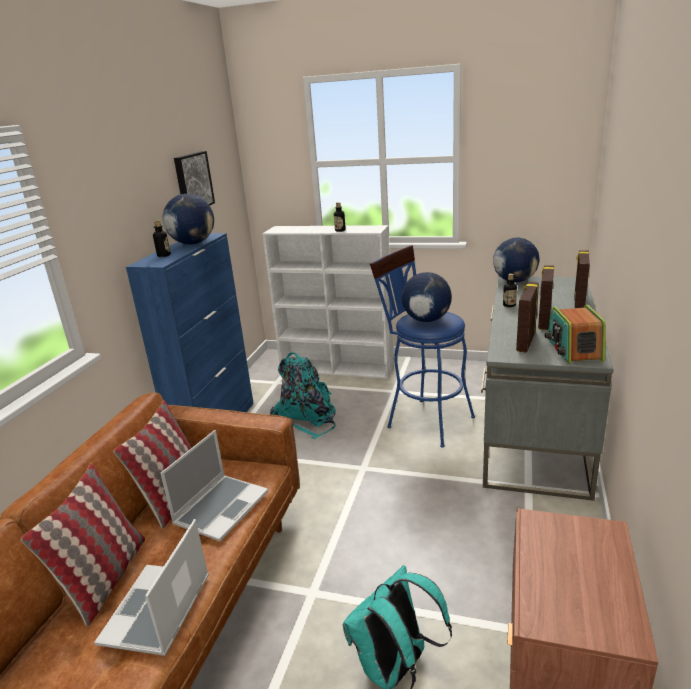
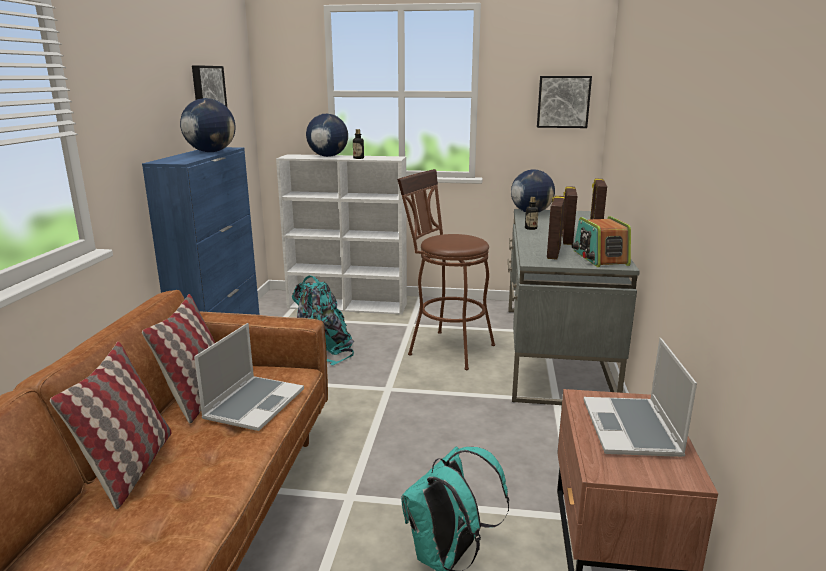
camera: 10 degrees left, 5 degrees down
(157, 611) = (198, 492): laptop -> laptop (632, 429)
(164, 255) = (182, 158): bottle -> none
(424, 420) = (445, 348): blue stool -> brown stool
(426, 320) = (451, 240): globe -> globe (328, 156)
(551, 162) = (563, 102): none -> picture

